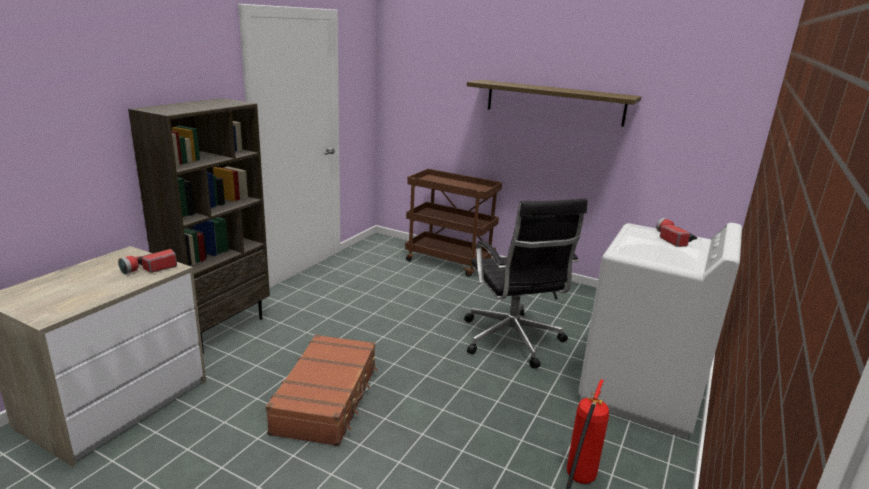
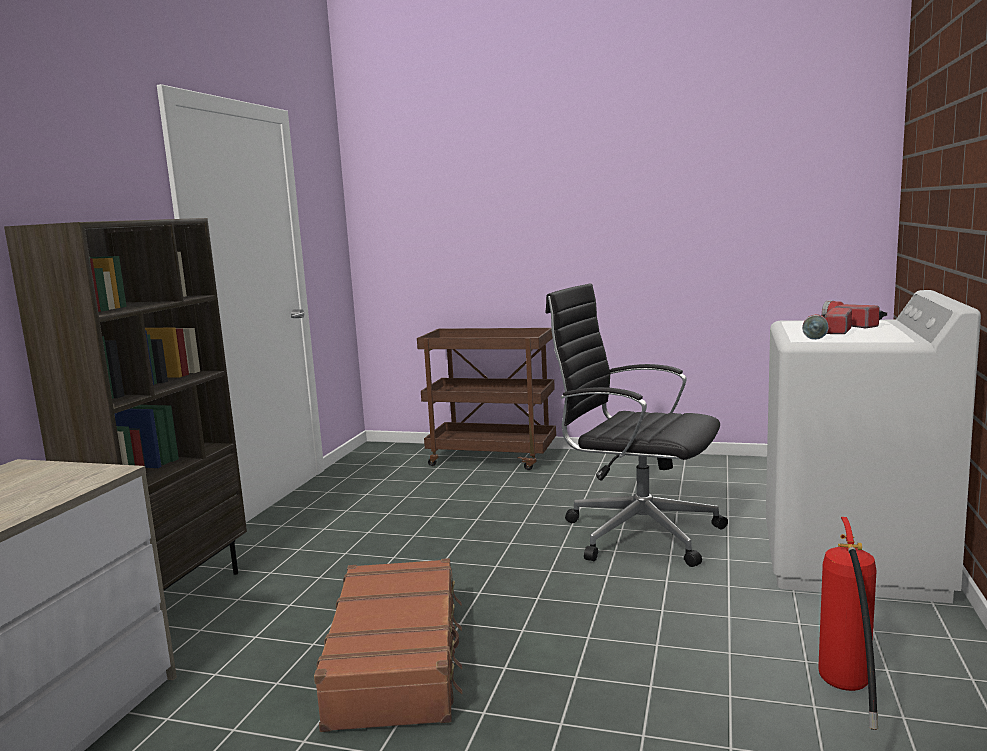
camera: 10 degrees left, 10 degrees down
(149, 269) = (68, 478): flashlight -> flashlight (826, 334)
(512, 341) = (637, 533): black office chair -> black office chair turned 150 degrees clockwise
(554, 102) = (609, 204): shelf -> none

